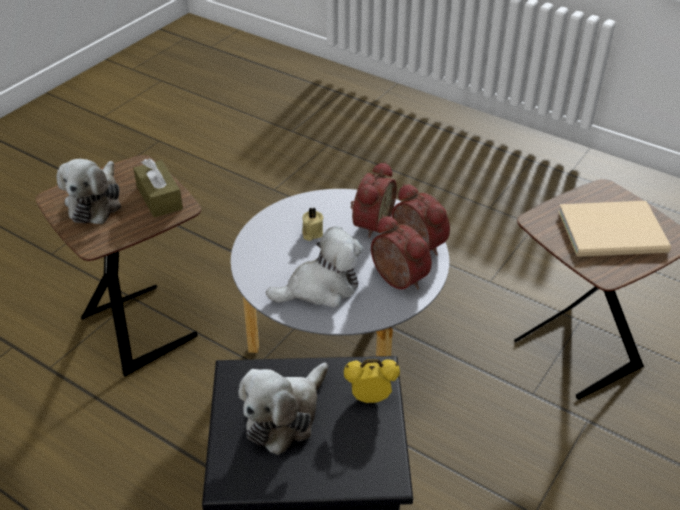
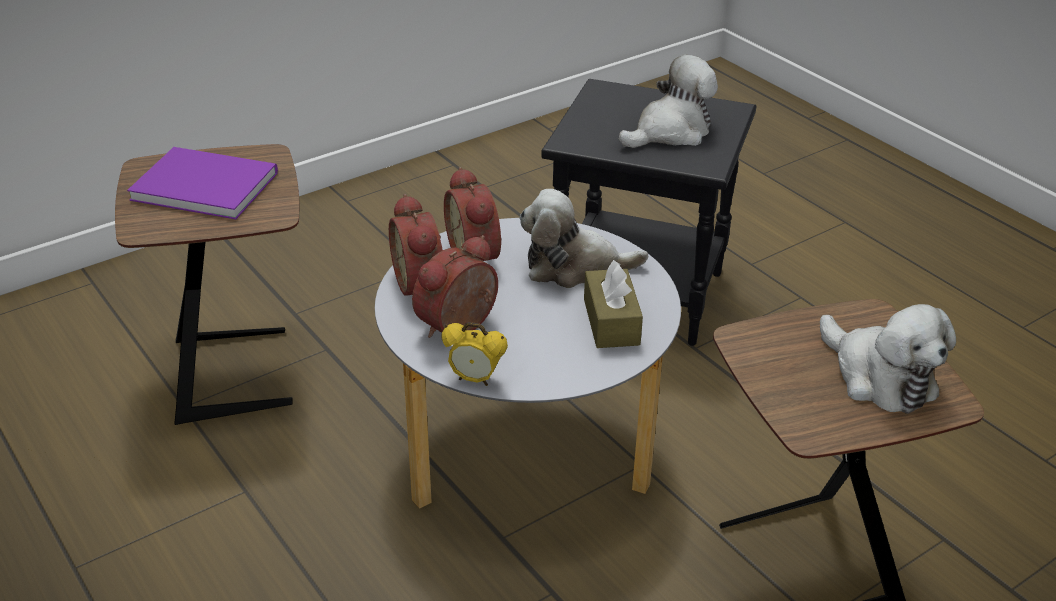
camera: 160 degrees left, 5 degrees down
(95, 202) = (879, 377): plush toy -> plush toy turned 120 degrees clockwise
(159, 198) = (775, 361): brown tissue box -> brown tissue box (611, 322)
(311, 233) = (551, 333): beige candle -> none
(370, 398) = (587, 127): alarm clock -> alarm clock (475, 379)
(615, 233) = (203, 184): beige book -> purple book

